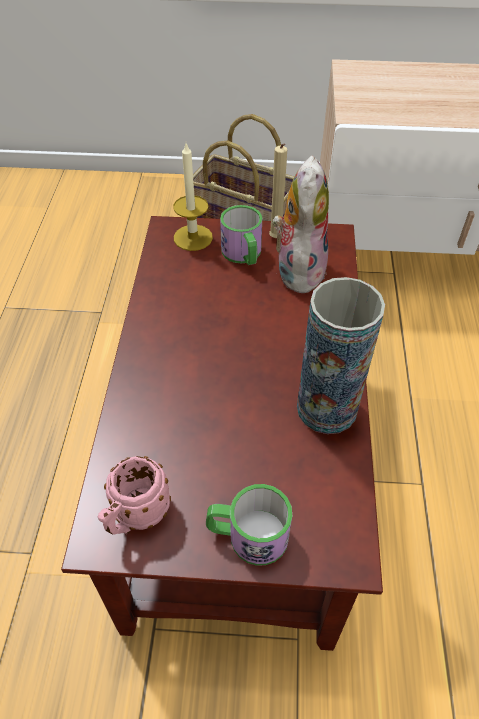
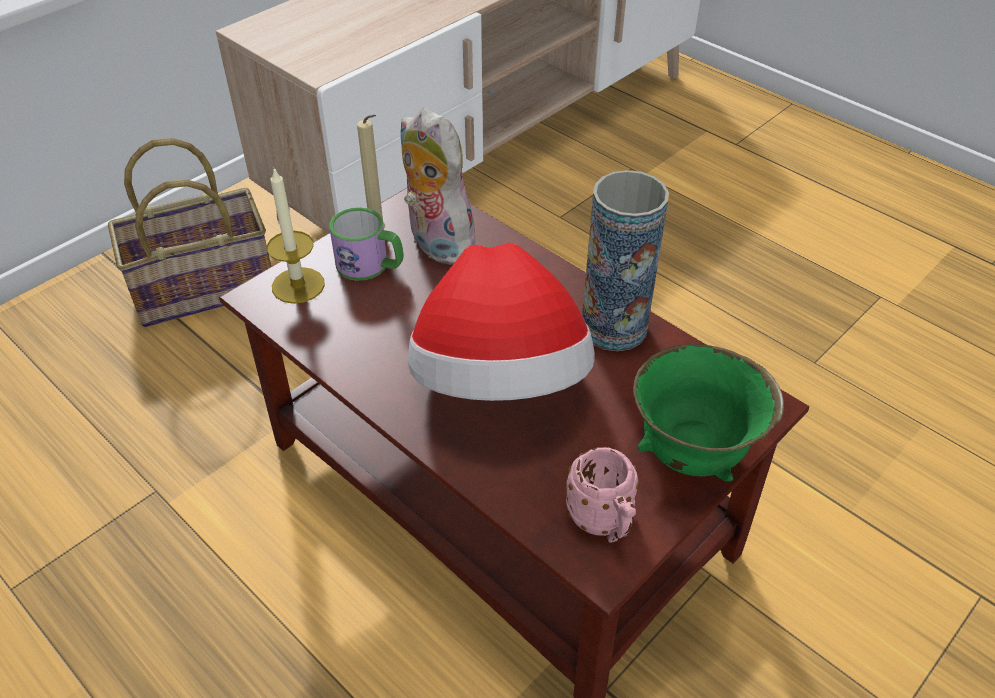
camera: 50 degrees left, 5 degrees down
(211, 379) = (500, 381): none -> hat
(247, 535) = (692, 456): mug -> green bowl

